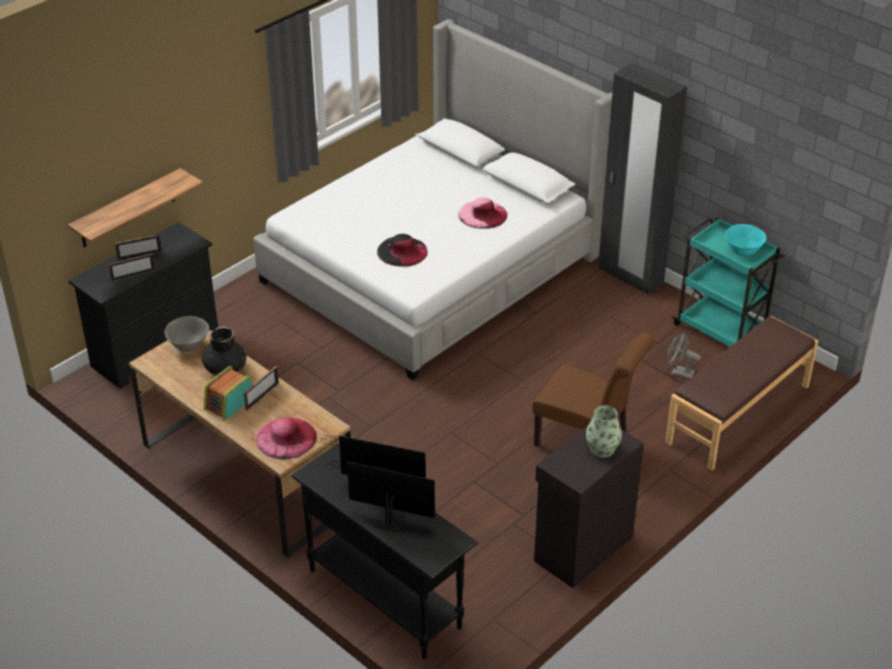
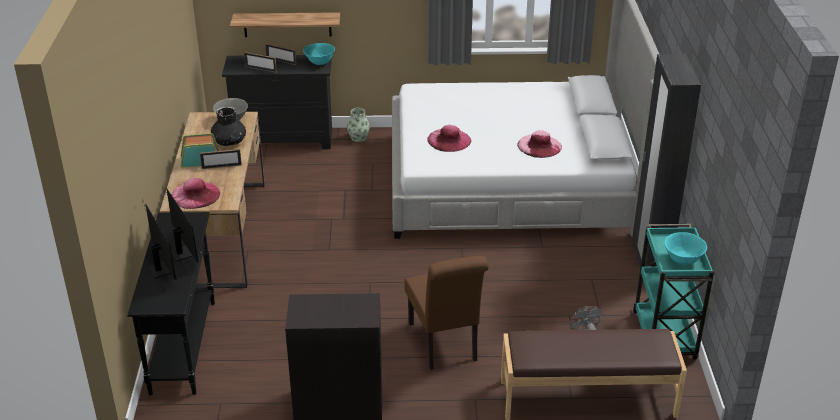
camera: 45 degrees right, 5 degrees down
(183, 237) = (319, 63): none -> turquoise bowl
(402, 251) = (449, 140): black hat -> pink hat
(602, 448) = (345, 312): vase -> vase (358, 138)

